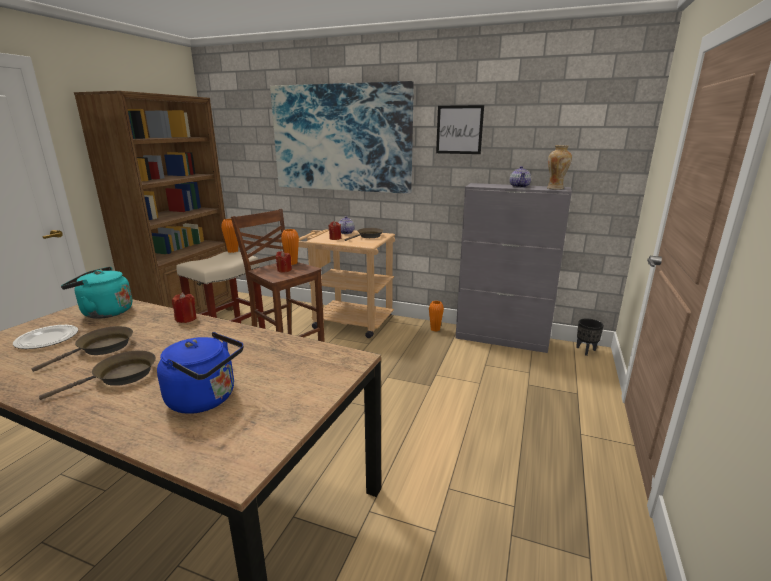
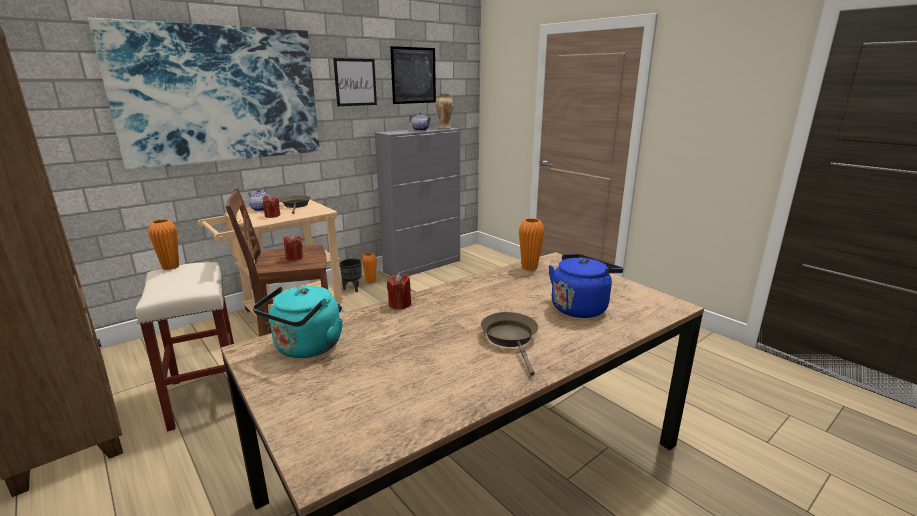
camera: 60 degrees left, 0 degrees up
(46, 339) = (353, 385): plate -> none
(101, 348) = (429, 348): brown frying pan -> none
(292, 263) = (277, 251): orange vase -> orange vase (529, 267)
(536, 122) = (413, 75): none -> picture
(585, 351) = (472, 250): black planter -> black planter (352, 289)

